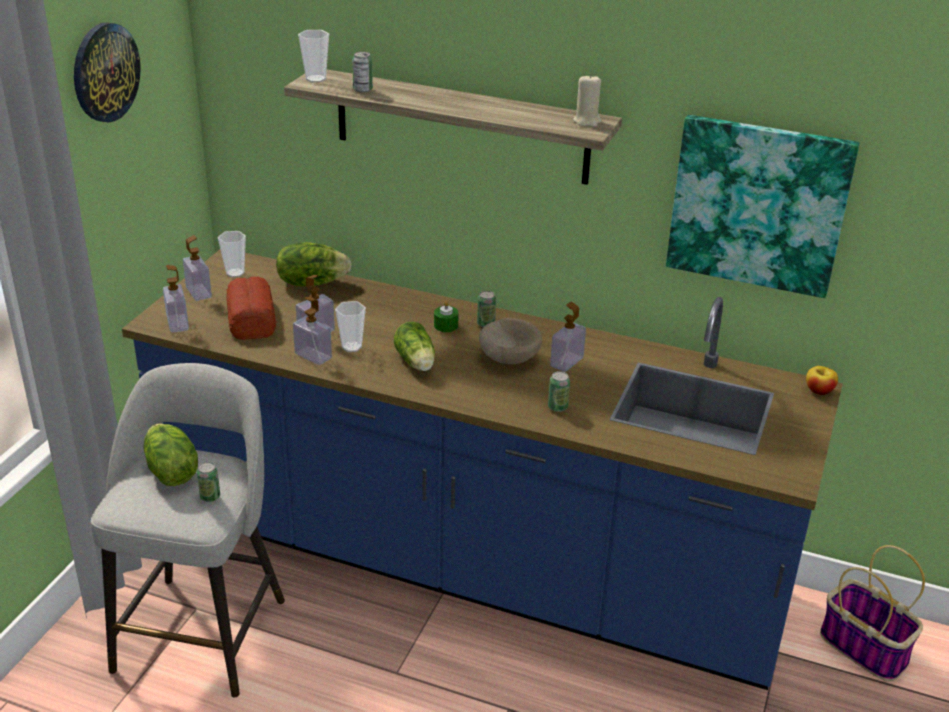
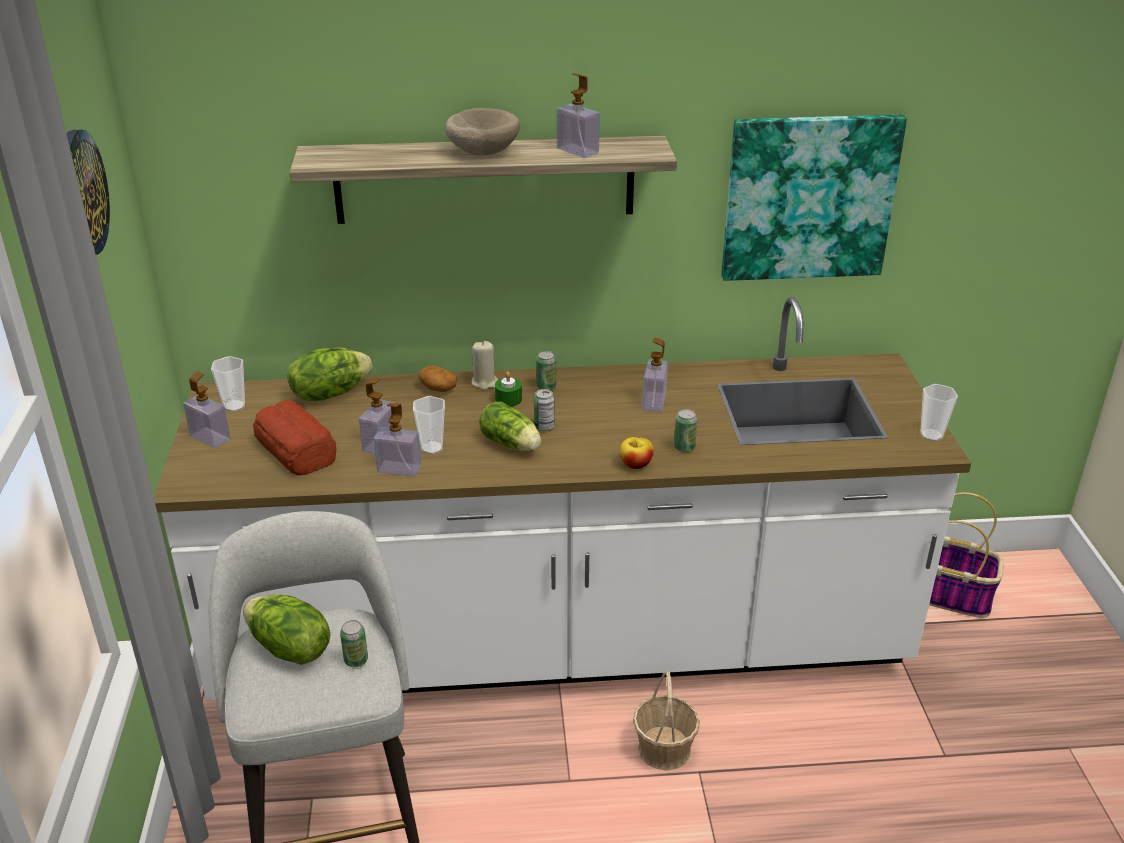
camera: 25 degrees left, 0 degrees up
(177, 323) = (215, 478): soap dispenser -> soap dispenser (577, 151)
(315, 79) = (316, 157): cup -> cup (931, 435)
(363, 90) = (380, 158): can -> can (544, 426)
(397, 301) = (437, 388): none -> potato
(468, 561) = (562, 643): blue counter -> white counter
(492, 679) = (664, 748): none -> basket
(508, 357) = (596, 413): beige bowl -> beige bowl (482, 152)
(587, 121) = (639, 145): beige candle -> beige candle (485, 382)
(819, 391) = (887, 365): apple -> apple (635, 464)

